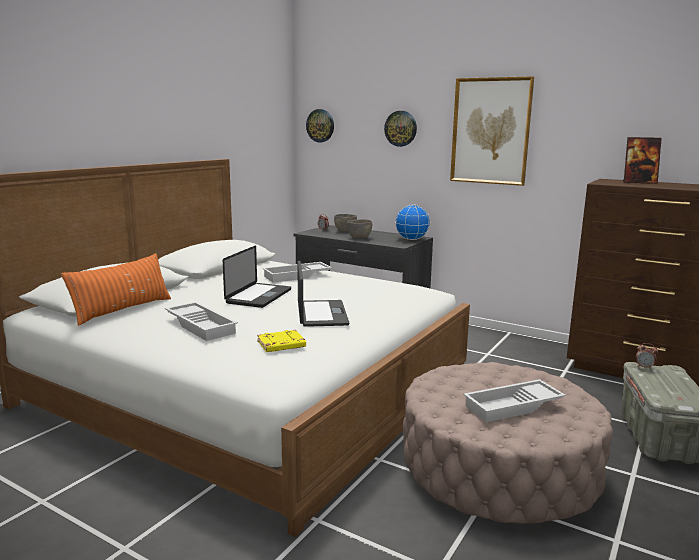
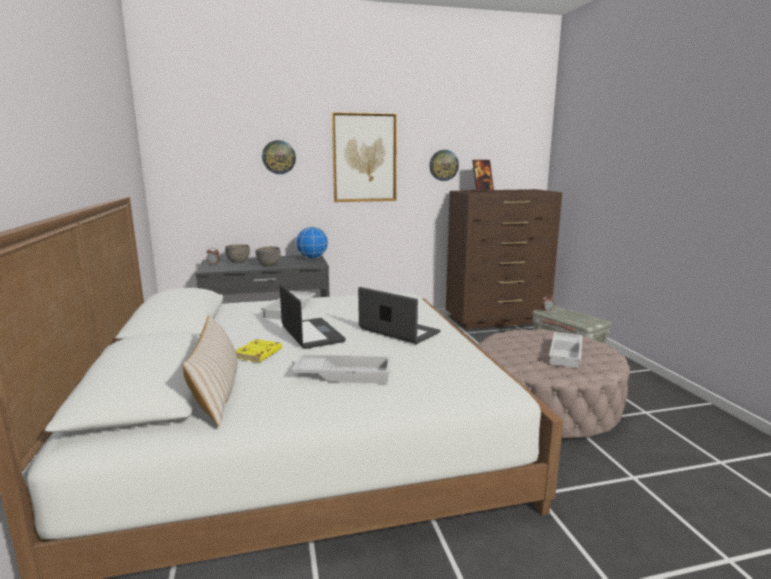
camera: 45 degrees left, 0 degrees up
(122, 310) = (217, 392): orange pillow -> beige pillow
(281, 345) = (444, 363): yellow book -> yellow book (258, 354)
(320, 125) = (181, 156): wall clock -> wall clock (443, 165)

